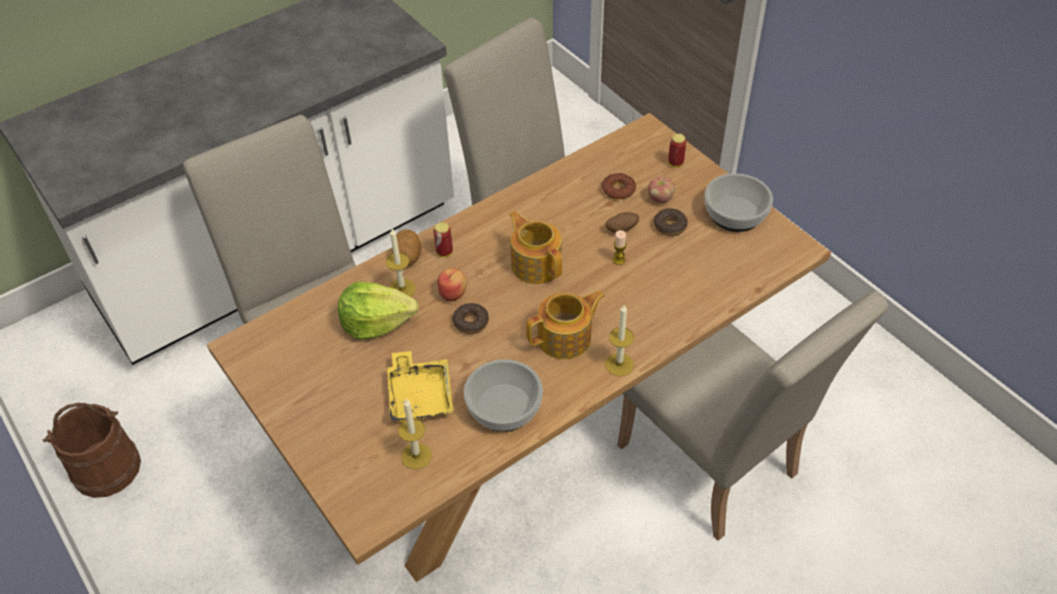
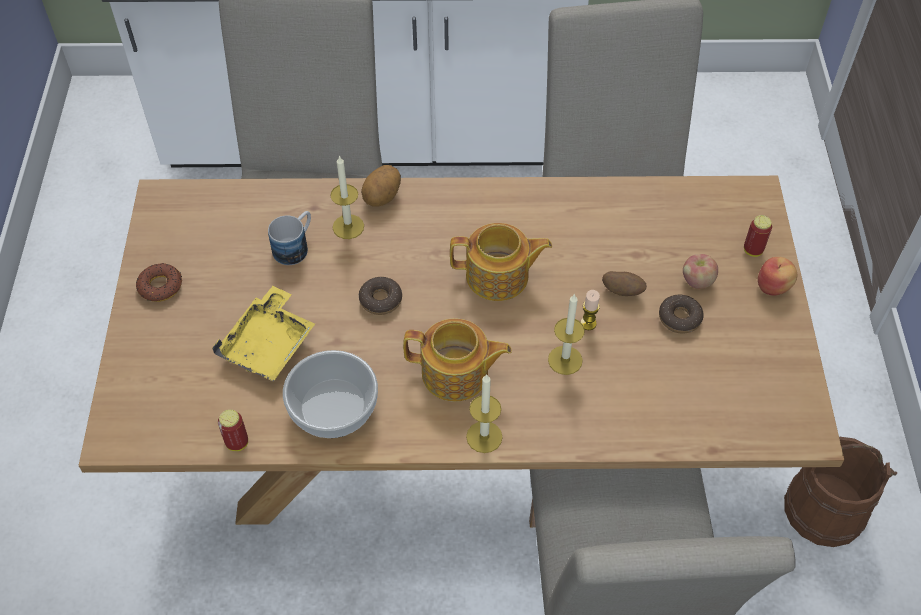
camera: 35 degrees right, 5 degrees up
(106, 468) = (80, 250): brown bucket -> brown bucket (824, 510)
(376, 322) = (295, 246): lettuce -> mug
(416, 456) = (213, 403): candle -> candle (565, 360)
(444, 252) = (420, 212): can -> can (237, 443)
(453, 293) = (391, 260): apple -> apple (773, 286)
(536, 264) = (499, 277): teapot -> teapot turned 90 degrees clockwise
(618, 189) = (660, 244): donut -> donut (160, 286)
(736, 214) = (769, 348): bowl -> none

